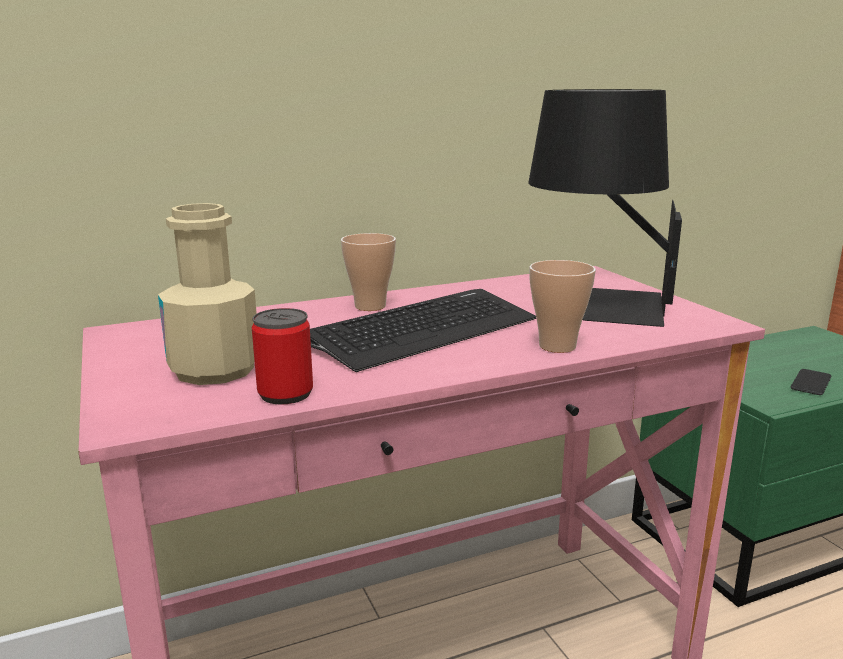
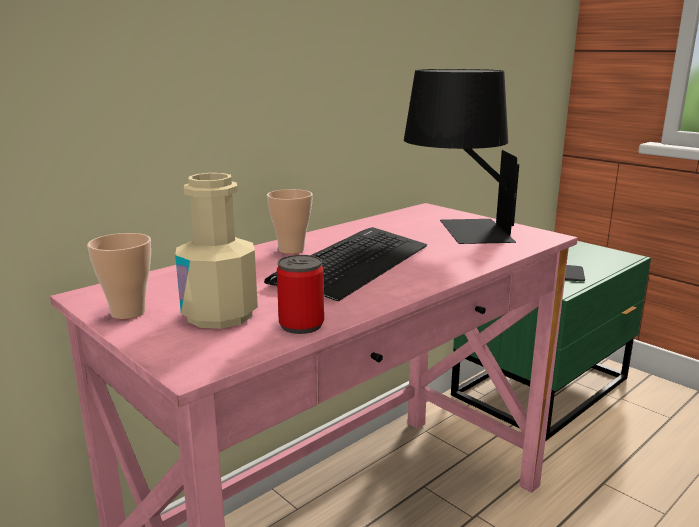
camera: 20 degrees left, 0 degrees up
(557, 346) = (461, 264): cup -> cup (128, 312)

